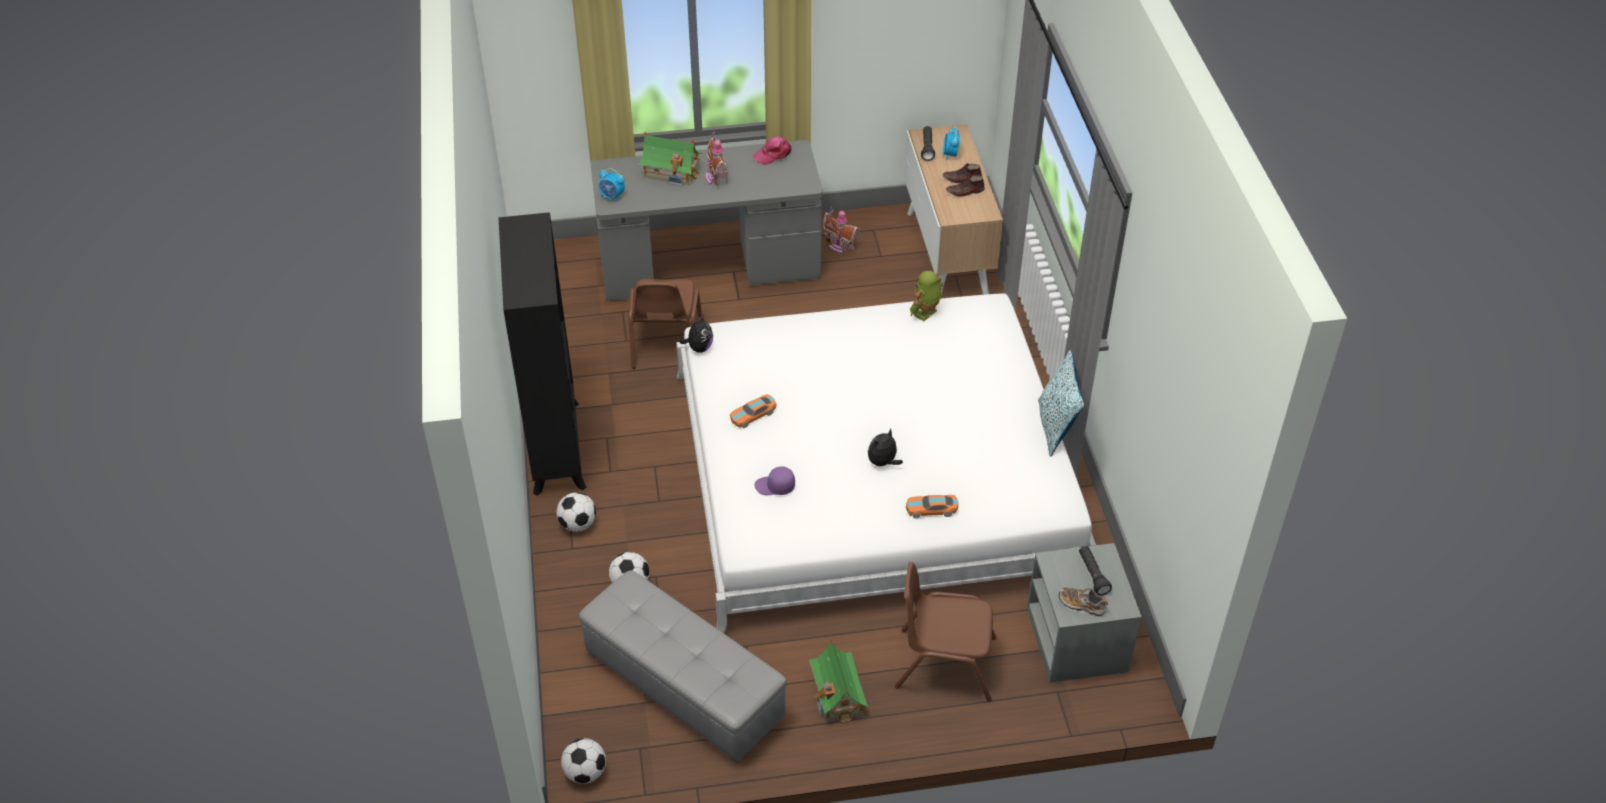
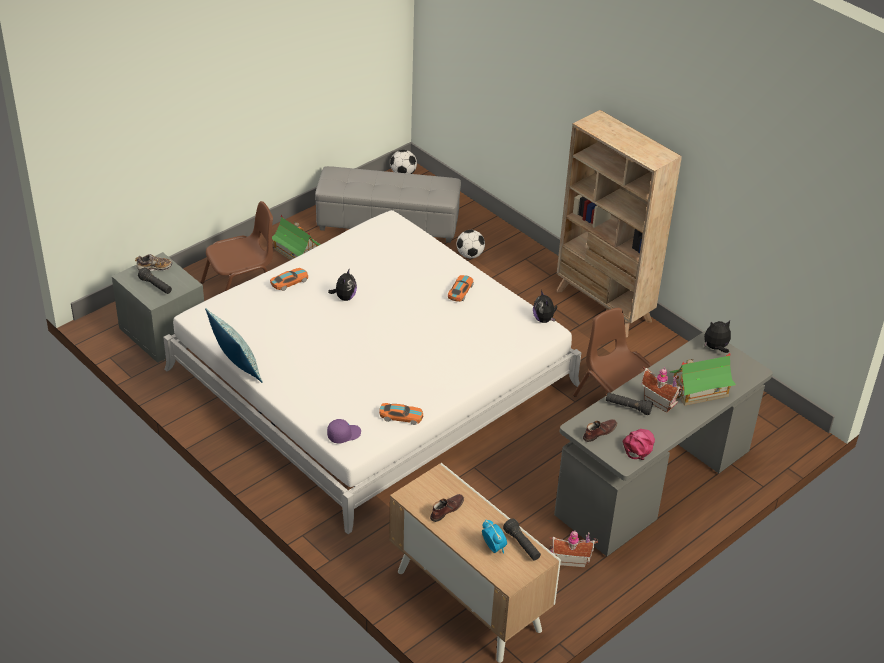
camera: 145 degrees right, 5 degrees down
(556, 447) = (603, 306): black bookcase -> beige bookcase
(578, 524) = (537, 271): football -> none
(612, 196) = (715, 348): alarm clock -> plush toy
(748, 183) = (628, 407): none -> black flashlight
(775, 487) = (403, 257): purple cap -> purple cap (343, 434)
(926, 313) = (401, 417): toy robot -> toy car
(962, 179) = (460, 523): brown shoe -> brown shoe (599, 432)

